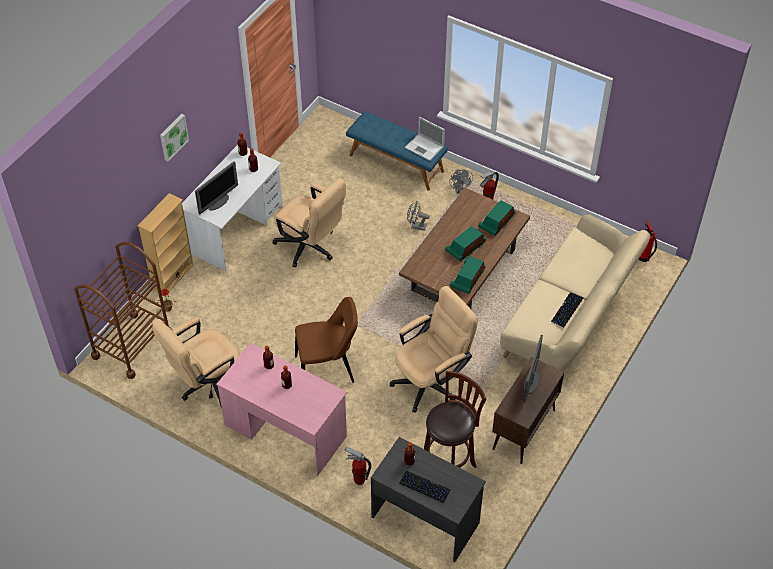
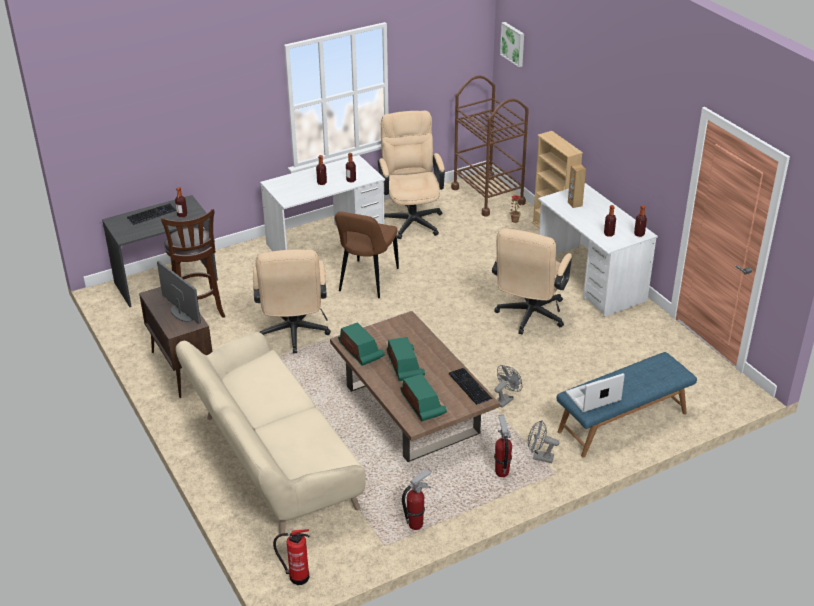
camera: 120 degrees right, 15 degrees down
(173, 136) = (606, 105): picture -> picture (513, 44)
(218, 202) = (574, 204): monitor -> brown speaker
(285, 430) = (326, 242): pink desk -> white desk
(310, 248) = (529, 317): beige office chair -> beige office chair turned 45 degrees counterclockwise
(359, 480) = (239, 262): fire extinguisher -> fire extinguisher (416, 525)
(567, 310) = (250, 402): keyboard -> keyboard (469, 386)

